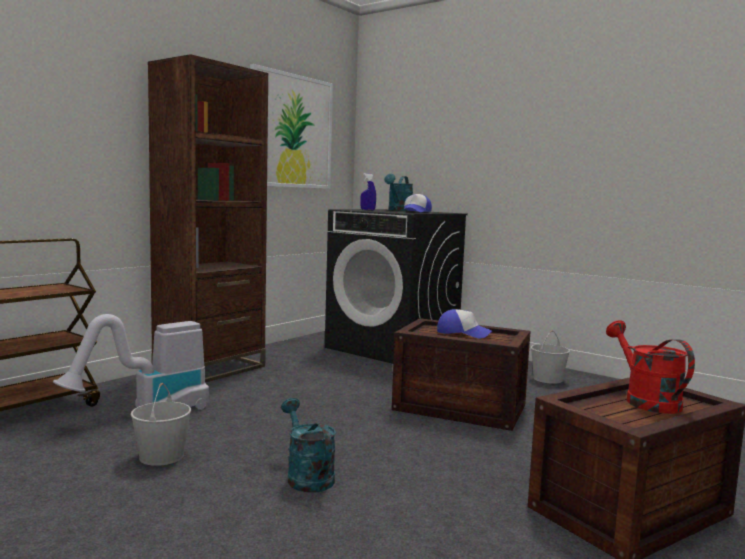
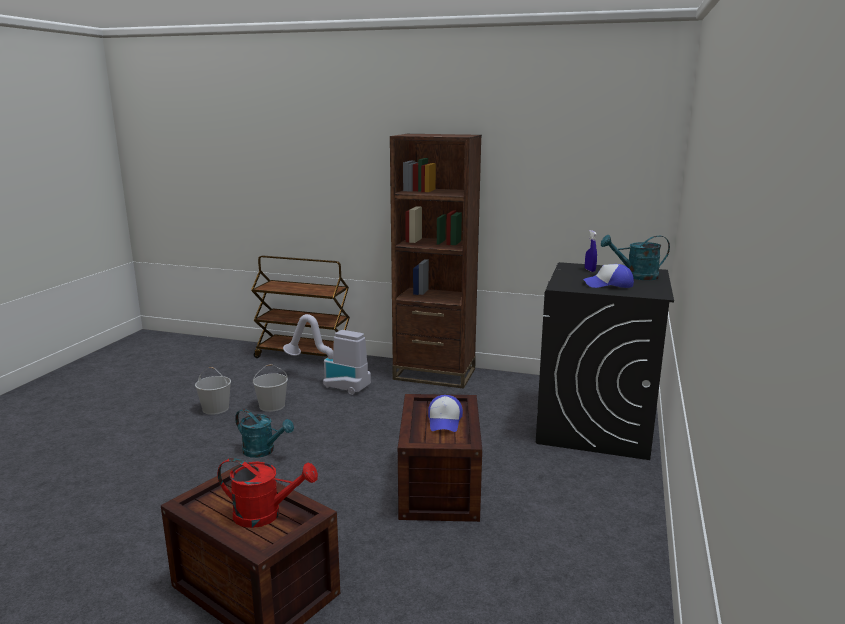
camera: 70 degrees right, 10 degrees up
(291, 131) = (568, 175): picture -> none
(306, 476) = (263, 451): turquoise watering can -> turquoise watering can turned 75 degrees clockwise
(547, 379) = (596, 531): white bucket -> white bucket (216, 408)
(645, 400) = (266, 515): red watering can -> red watering can turned 45 degrees clockwise

